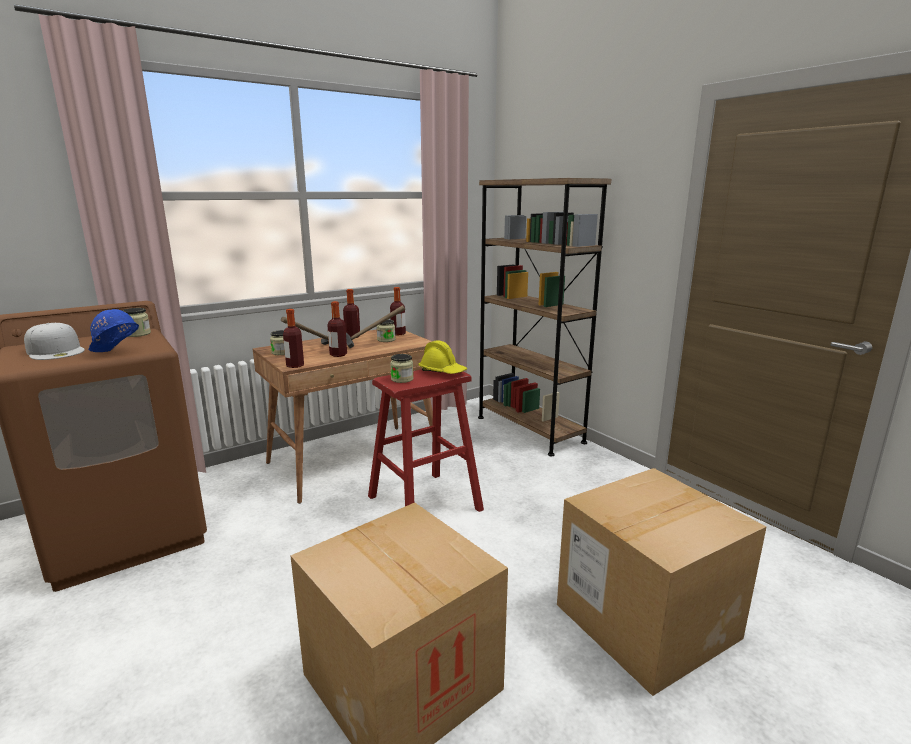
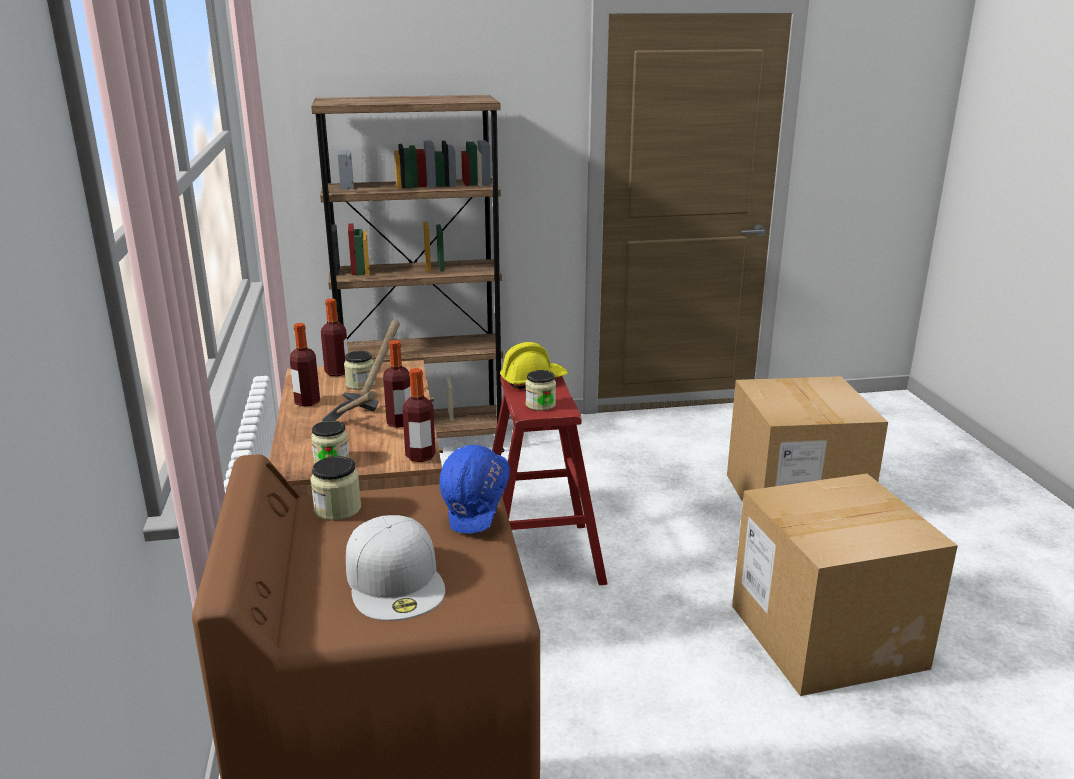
camera: 65 degrees left, 5 degrees up
(56, 351) = (396, 580): white cap -> white cap turned 90 degrees clockwise

